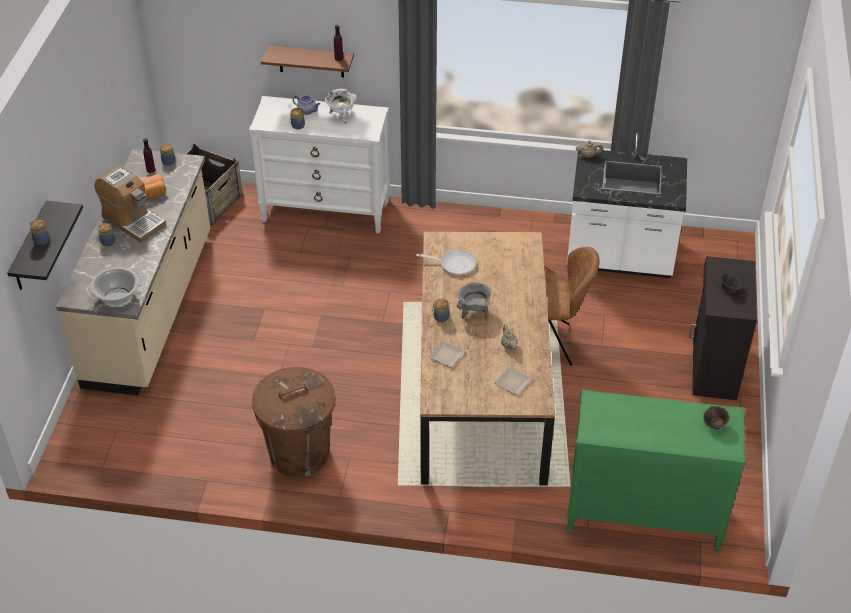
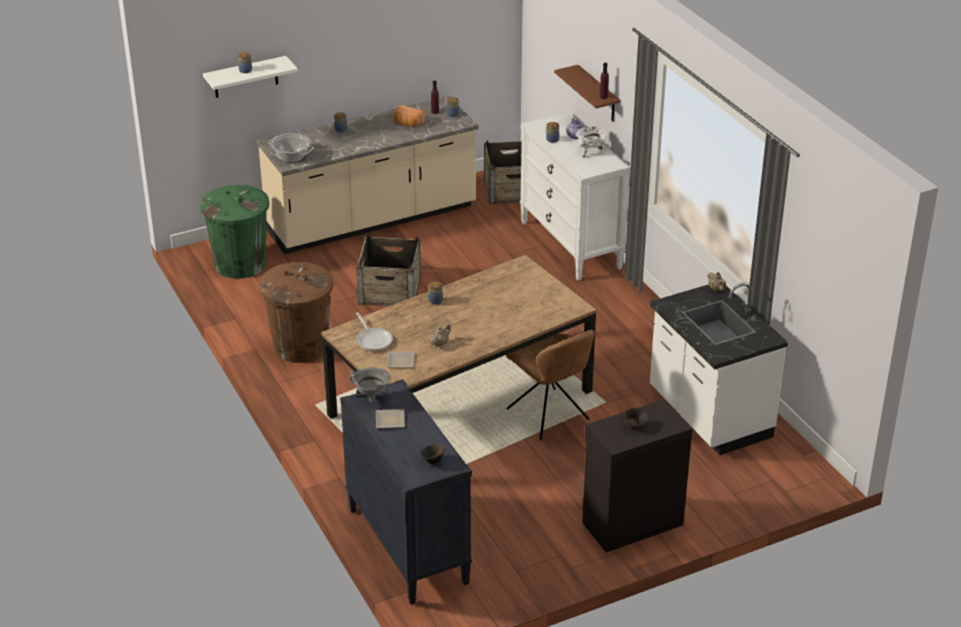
camera: 55 degrees right, 10 degrees down
(30, 248) = (246, 77): black shelf -> white shelf
(119, 435) = (240, 264): none -> green trash can
(133, 221) = (373, 129): coffee machine -> none
(274, 351) = (390, 290): none -> crate
(447, 356) = (395, 320): plate -> plate (389, 421)
(454, 264) = (504, 283): frying pan -> frying pan (373, 339)
(473, 311) = (460, 313): grey cooking pot -> grey cooking pot (371, 398)
(642, 517) = (407, 546): green dresser -> black dresser

